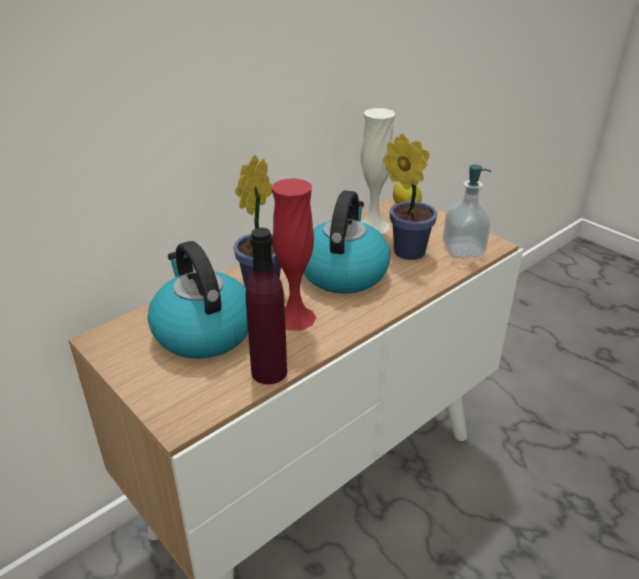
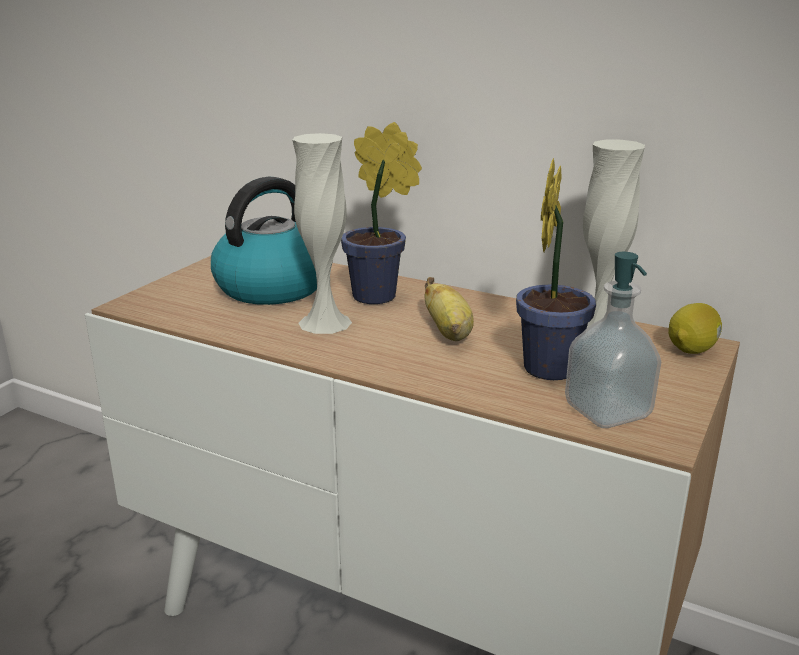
camera: 70 degrees right, 10 degrees down
(269, 372) = (217, 327): purple bottle -> none
(295, 318) = (325, 322): red vase -> white vase
(343, 272) = (449, 333): kettle -> banana

